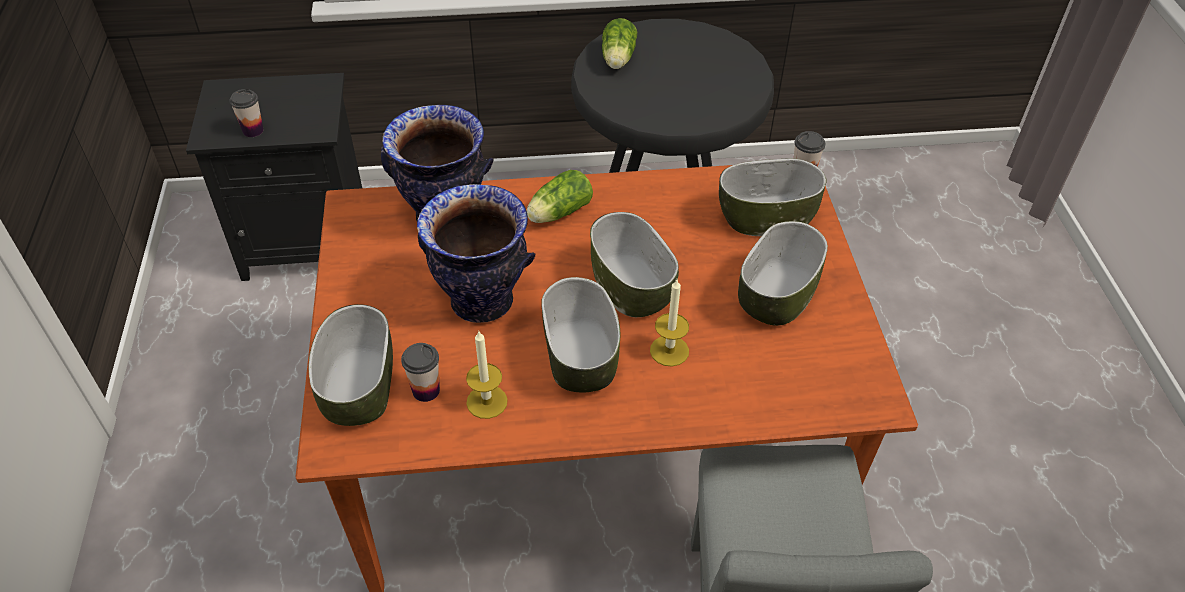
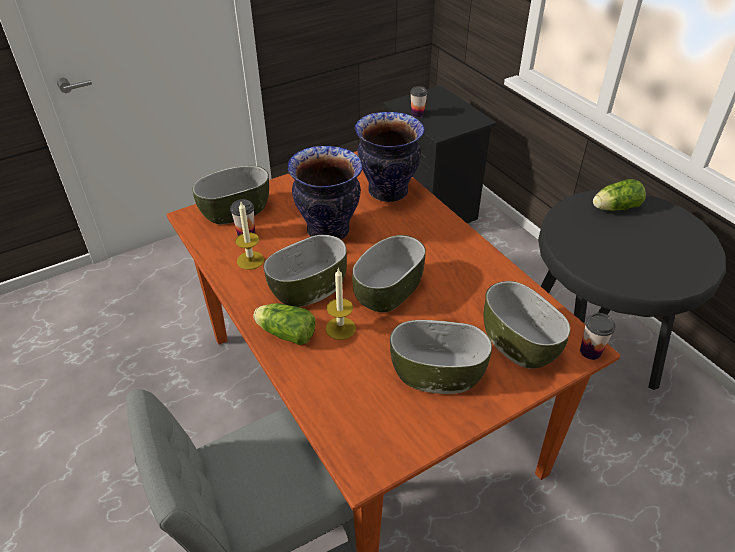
camera: 65 degrees right, 5 degrees down
(557, 213) = (430, 235): lettuce -> lettuce (285, 333)

